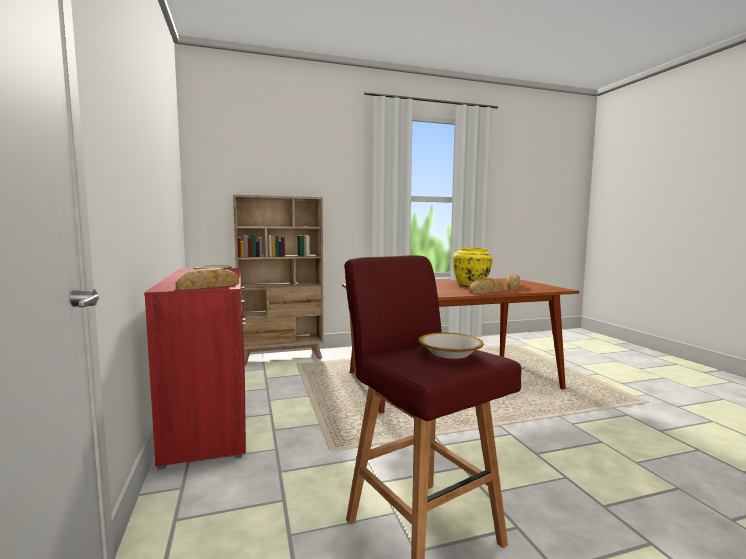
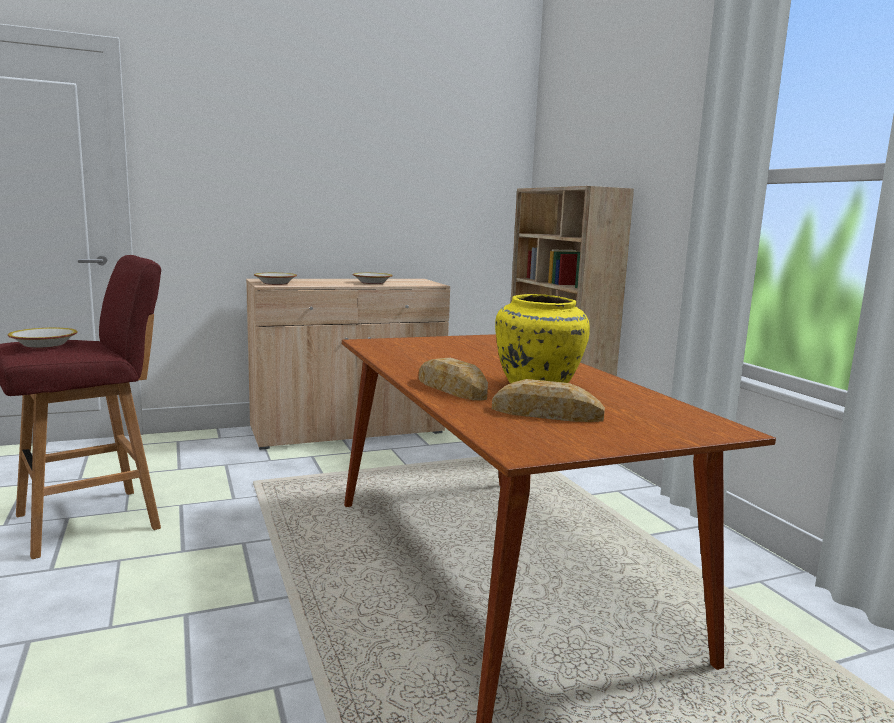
camera: 85 degrees right, 5 degrees up
(209, 286) = (275, 283): bread -> bowl
(210, 417) = (347, 430): red cabinet -> beige cabinet

